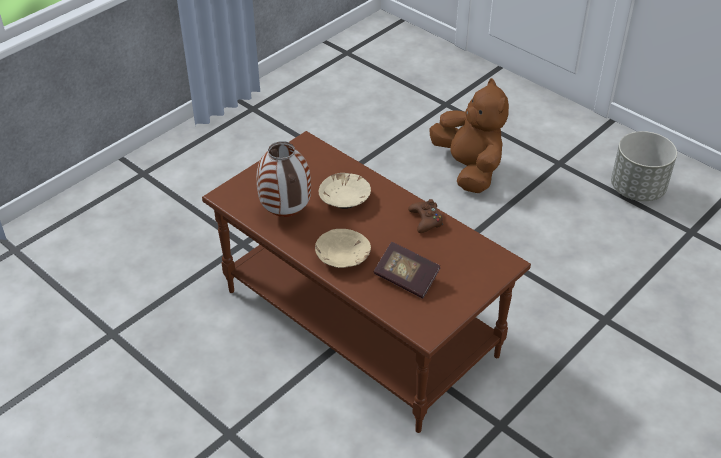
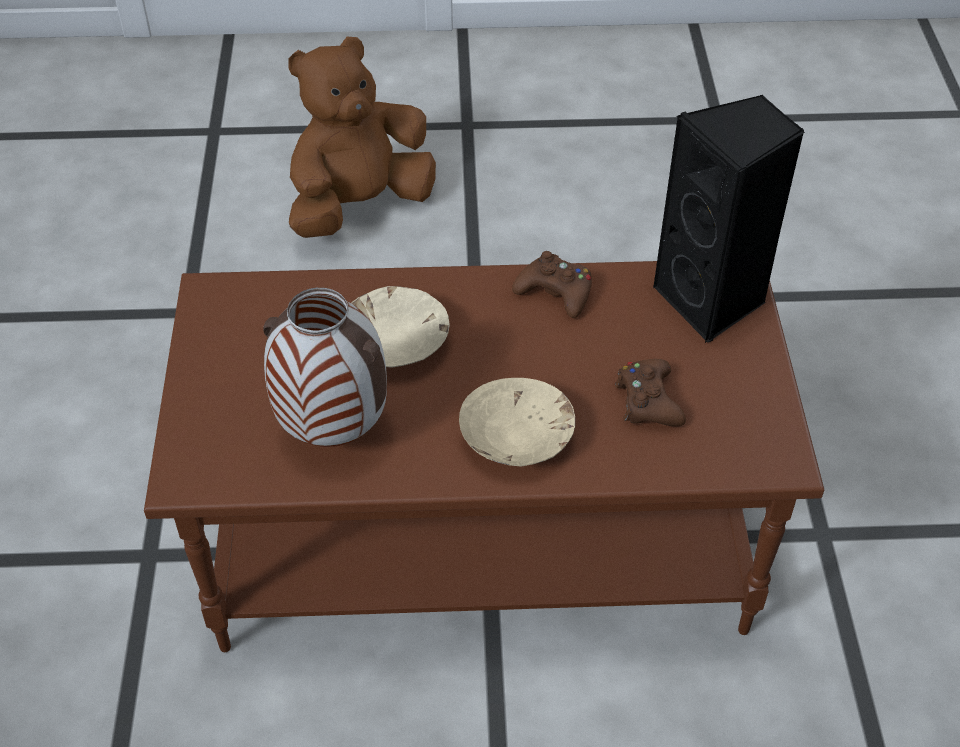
camera: 45 degrees left, 5 degrees up
(406, 279) = (648, 401): book -> brown game controller
(469, 169) = (359, 205): brown plush toy -> brown plush toy turned 60 degrees counterclockwise
(483, 264) = (712, 301): none -> black speaker
(636, 189) = (596, 103): grey planter -> none

